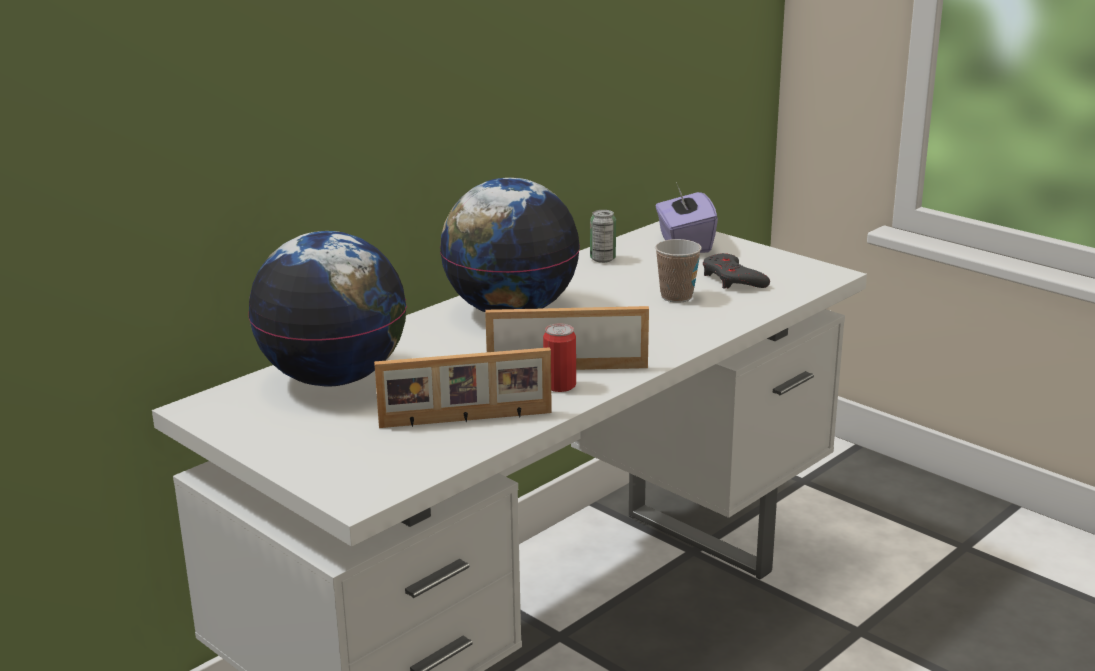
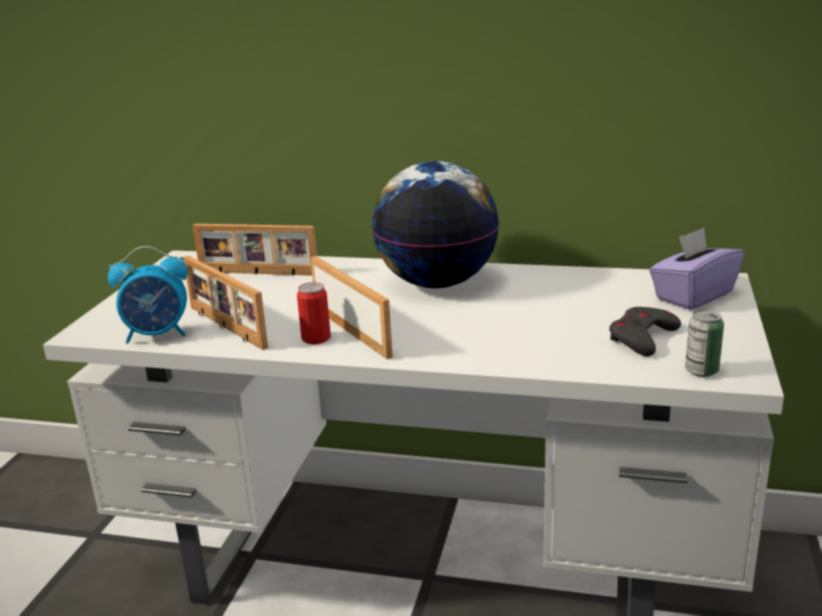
camera: 60 degrees right, 0 degrees up
(334, 378) = (257, 273): globe -> picture frame
(431, 456) = (158, 335): none -> alarm clock
(602, 259) = (597, 279): can -> can (701, 371)
(676, 297) = (559, 327): cup -> none

